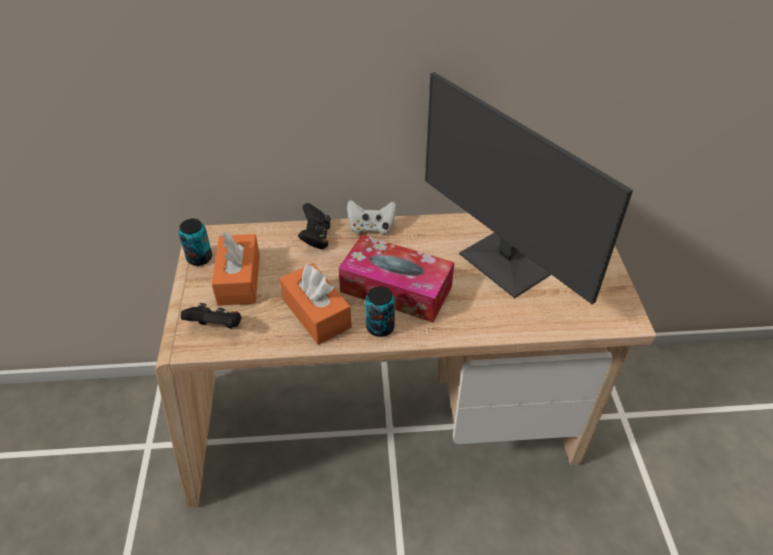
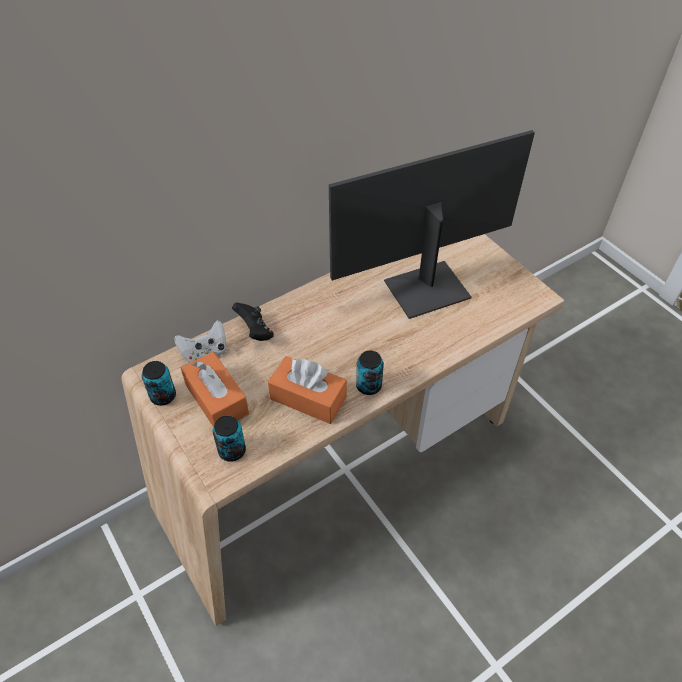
camera: 30 degrees left, 5 degrees up
(217, 327) = (232, 450): black game controller -> can
(371, 228) = (296, 302): white game controller -> white game controller (205, 352)
(396, 289) = (357, 347): tissue box -> none
(506, 263) = (425, 288): monitor -> monitor turned 135 degrees clockwise

